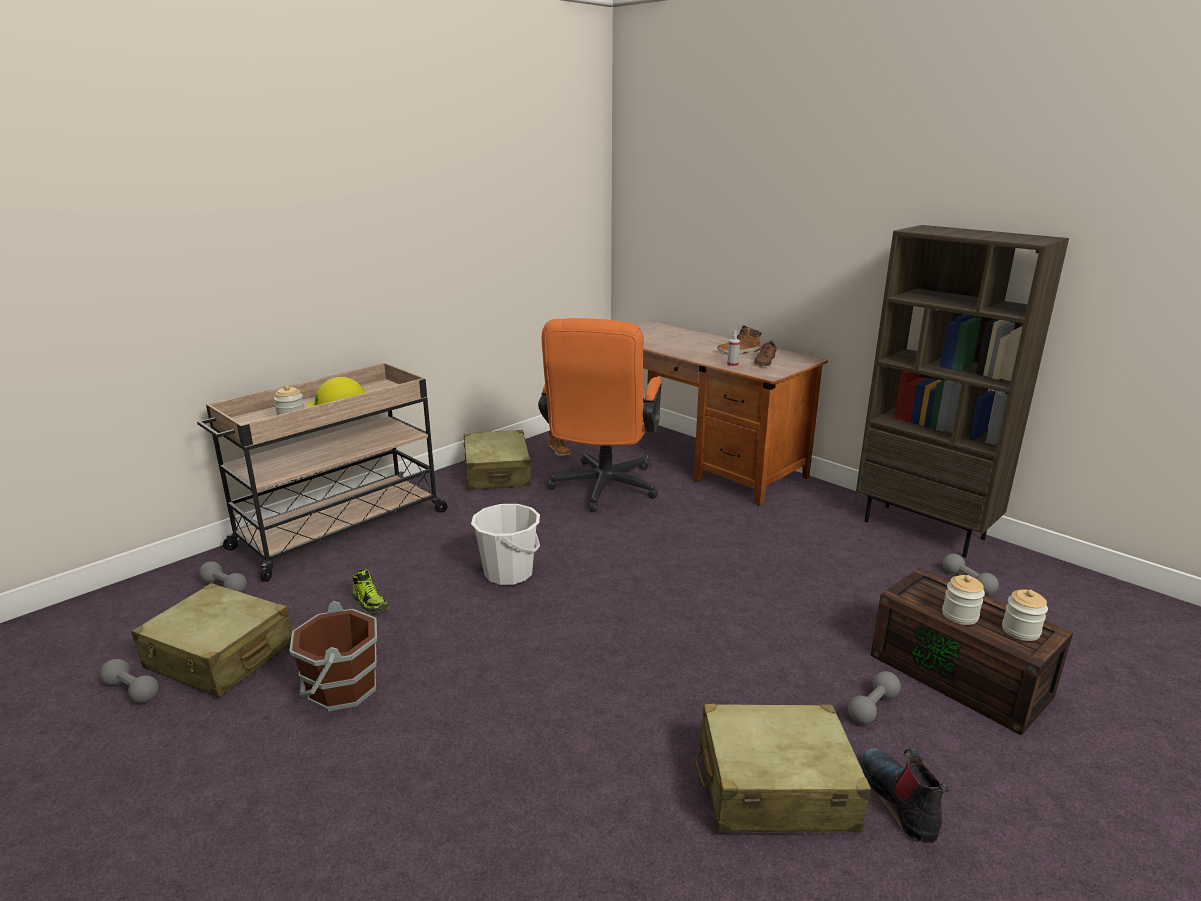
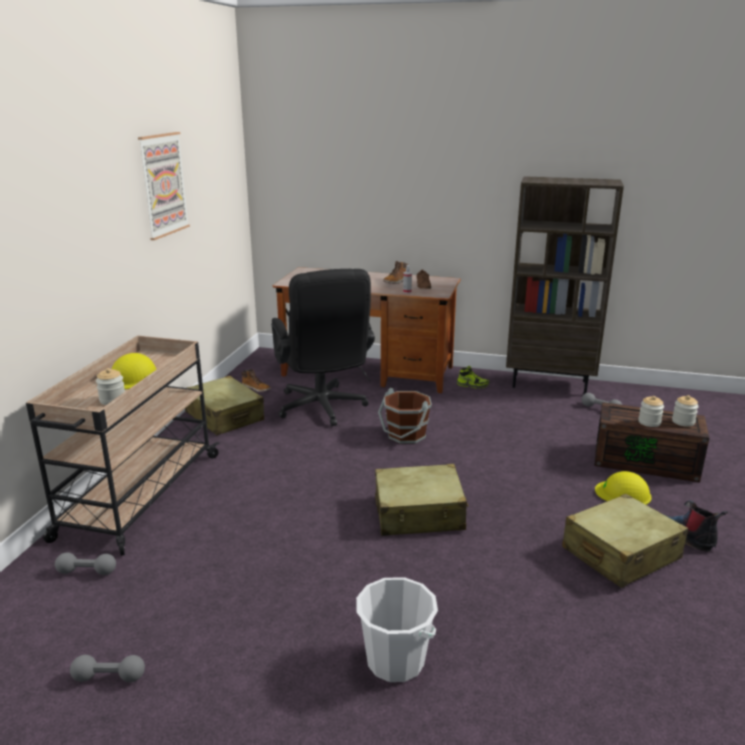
camera: 30 degrees left, 0 degrees up
(220, 656) = (158, 623): beige suitcase -> beige suitcase (419, 513)
(341, 688) = (292, 605): brown bucket -> brown bucket (406, 435)
(370, 603) = (239, 540): shoe -> shoe (472, 385)
(458, 205) = (163, 185): none -> picture
(509, 573) = (322, 486): white bucket -> white bucket (395, 661)
(602, 491) = (323, 409): orange office chair -> black office chair
(872, 707) = (623, 493): grey dumbbell -> yellow hard hat

